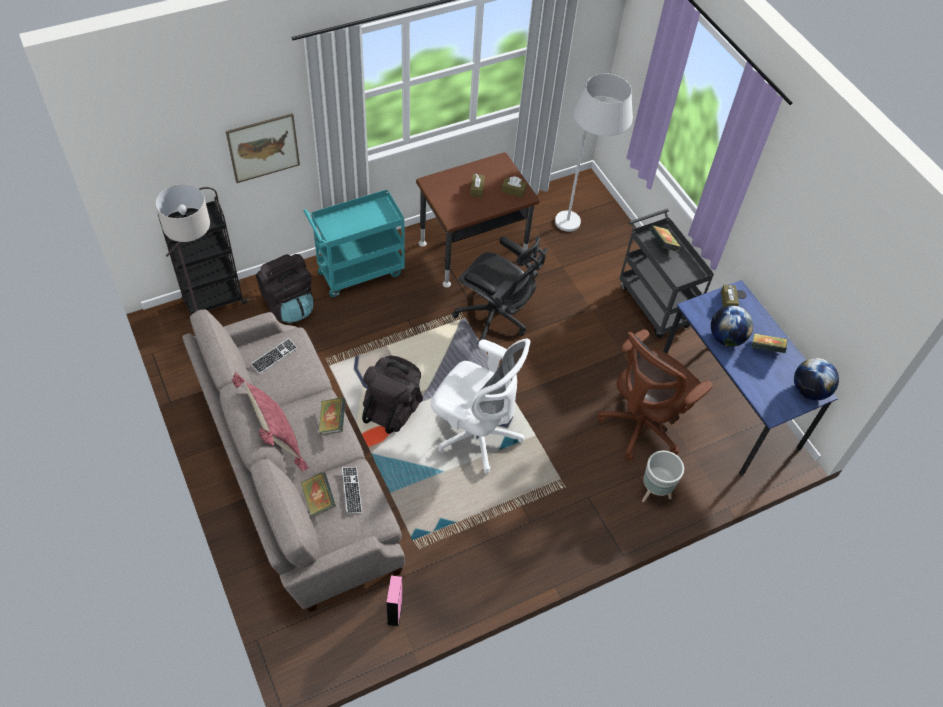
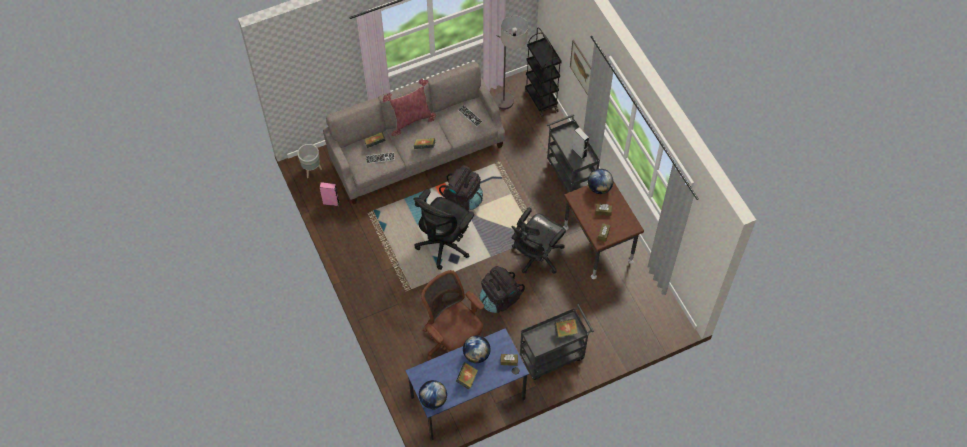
camera: 95 degrees right, 5 degrees up
(288, 305) = (541, 139): black backpack -> black backpack (499, 299)
(358, 275) = (569, 175): turquoise cart -> grey cart
(366, 215) = (579, 152): none -> grey speaker
(437, 191) = (599, 188): none -> globe
(474, 433) = (444, 242): white office chair -> black office chair
(581, 220) = (635, 317): white floor lamp -> none
(653, 492) = (400, 342): grey planter -> grey planter (312, 170)

